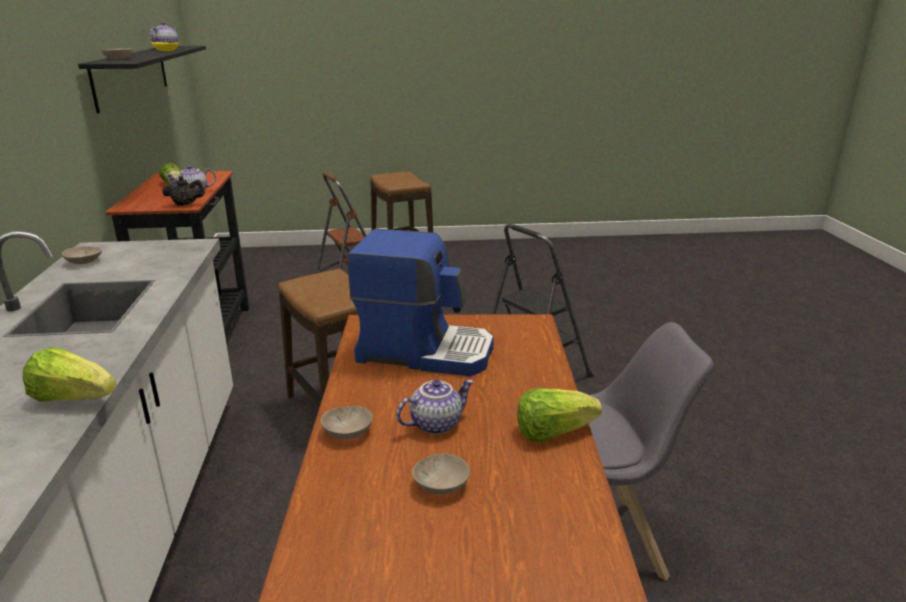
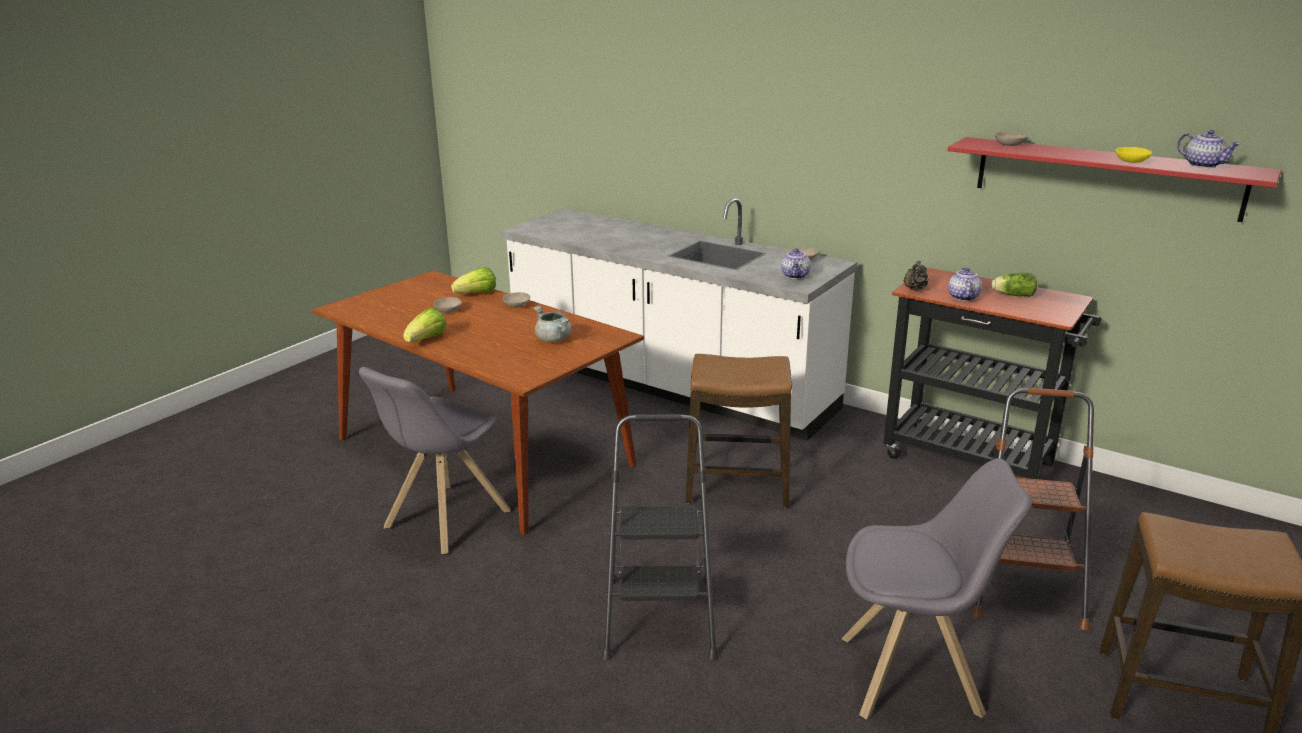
camera: 130 degrees right, 0 degrees up
(73, 398) = (604, 246): lettuce -> lettuce (477, 294)
(131, 75) = (1106, 177): black shelf -> red shelf
(425, 351) = (554, 339): coffee machine -> grey cooking pot
(436, 423) = (486, 321): teapot -> teapot (796, 276)
(469, 303) = (911, 676): none -> grey chair

